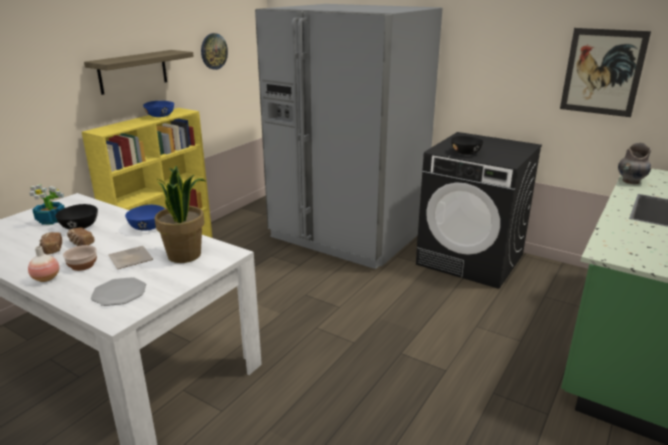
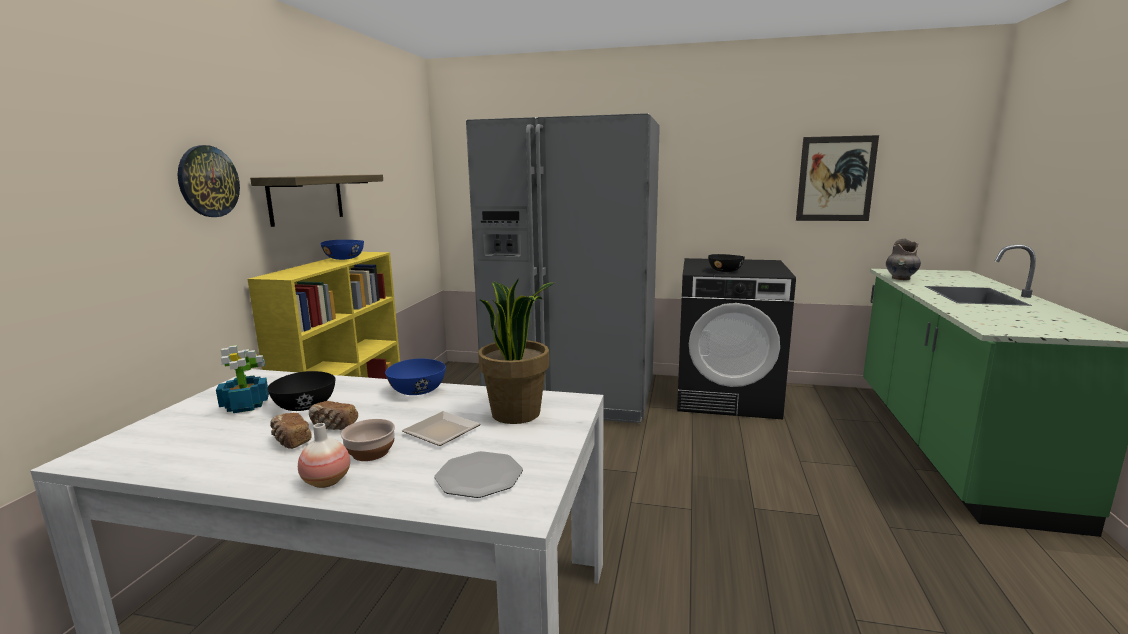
camera: 20 degrees left, 10 degrees down
(213, 51) = (386, 183): wall clock -> wall clock (208, 181)

